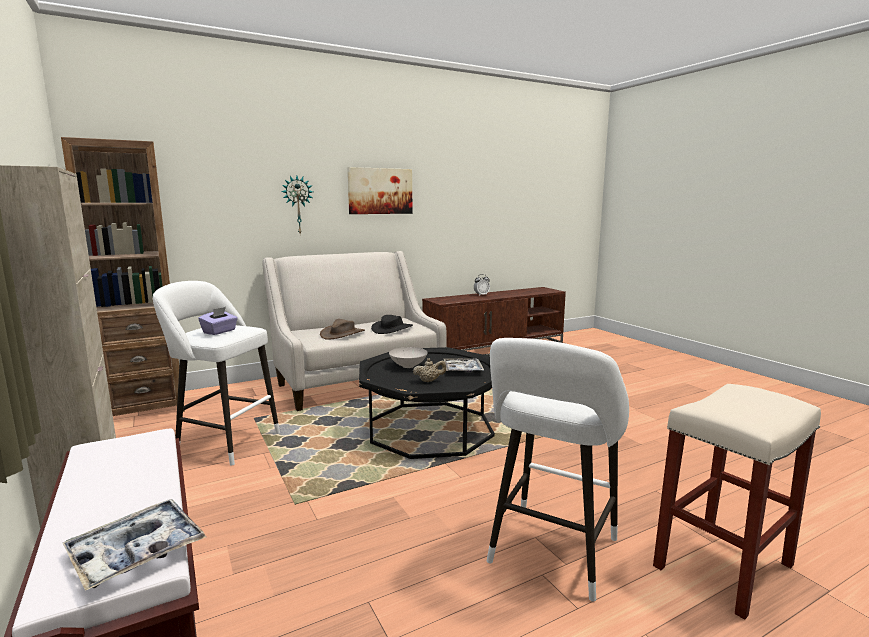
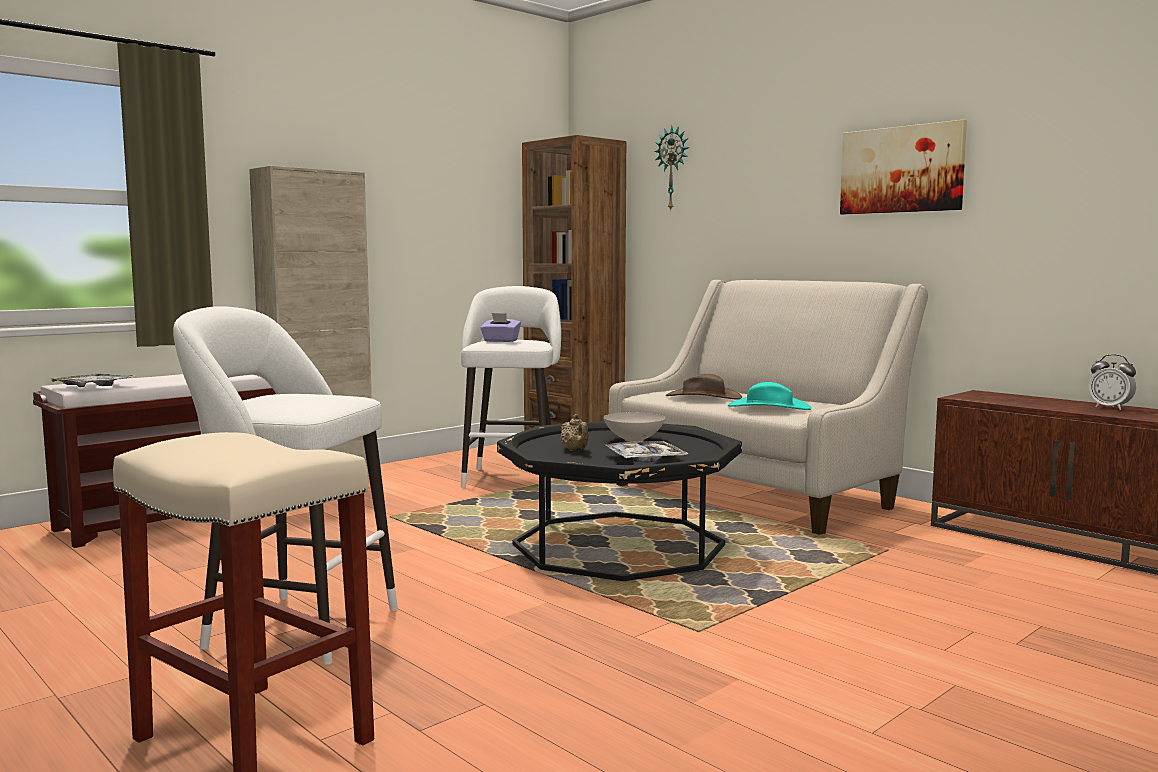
camera: 75 degrees right, 5 degrees down
(297, 205) = (770, 202): wall clock -> wall clock (673, 168)
(392, 329) = (768, 407): black hat -> turquoise hat

